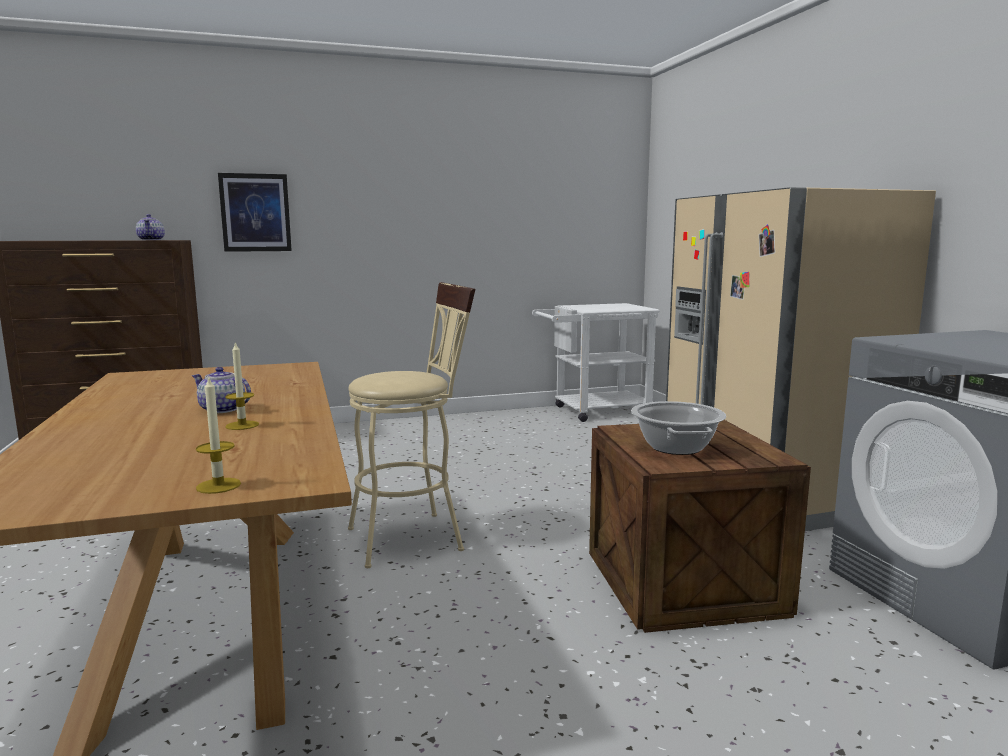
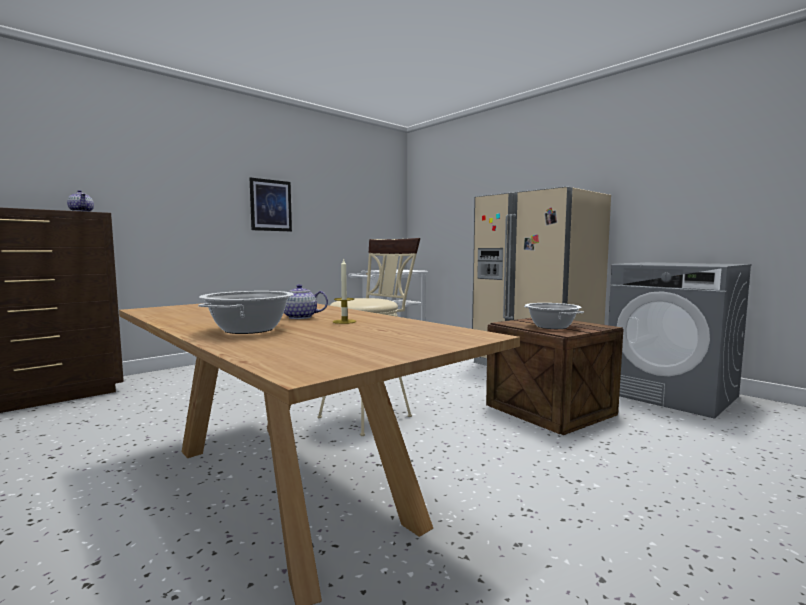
camera: 25 degrees left, 5 degrees down
(114, 428) = (249, 329): none -> cooking pot
(218, 486) = (436, 342): candle -> none
(255, 212) = (155, 197): picture -> picture (270, 205)

